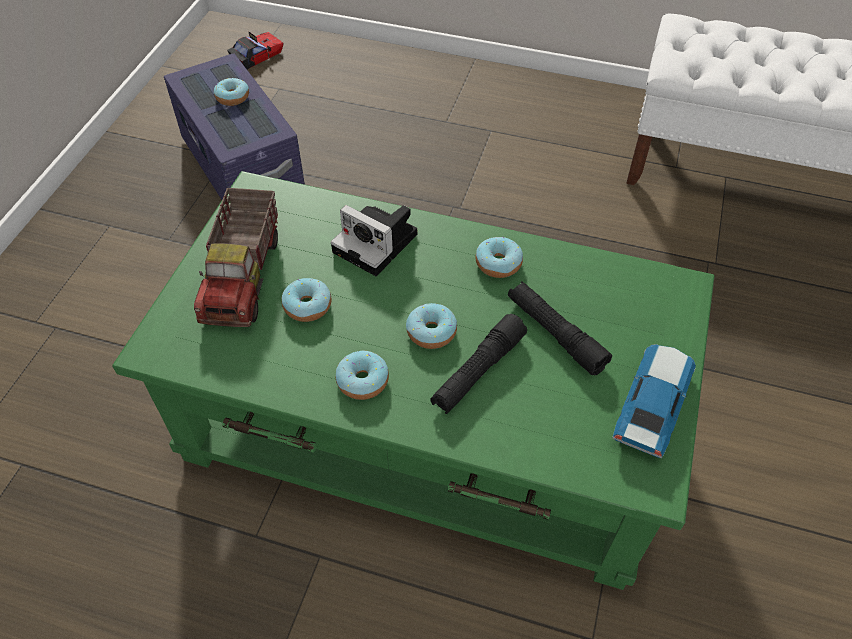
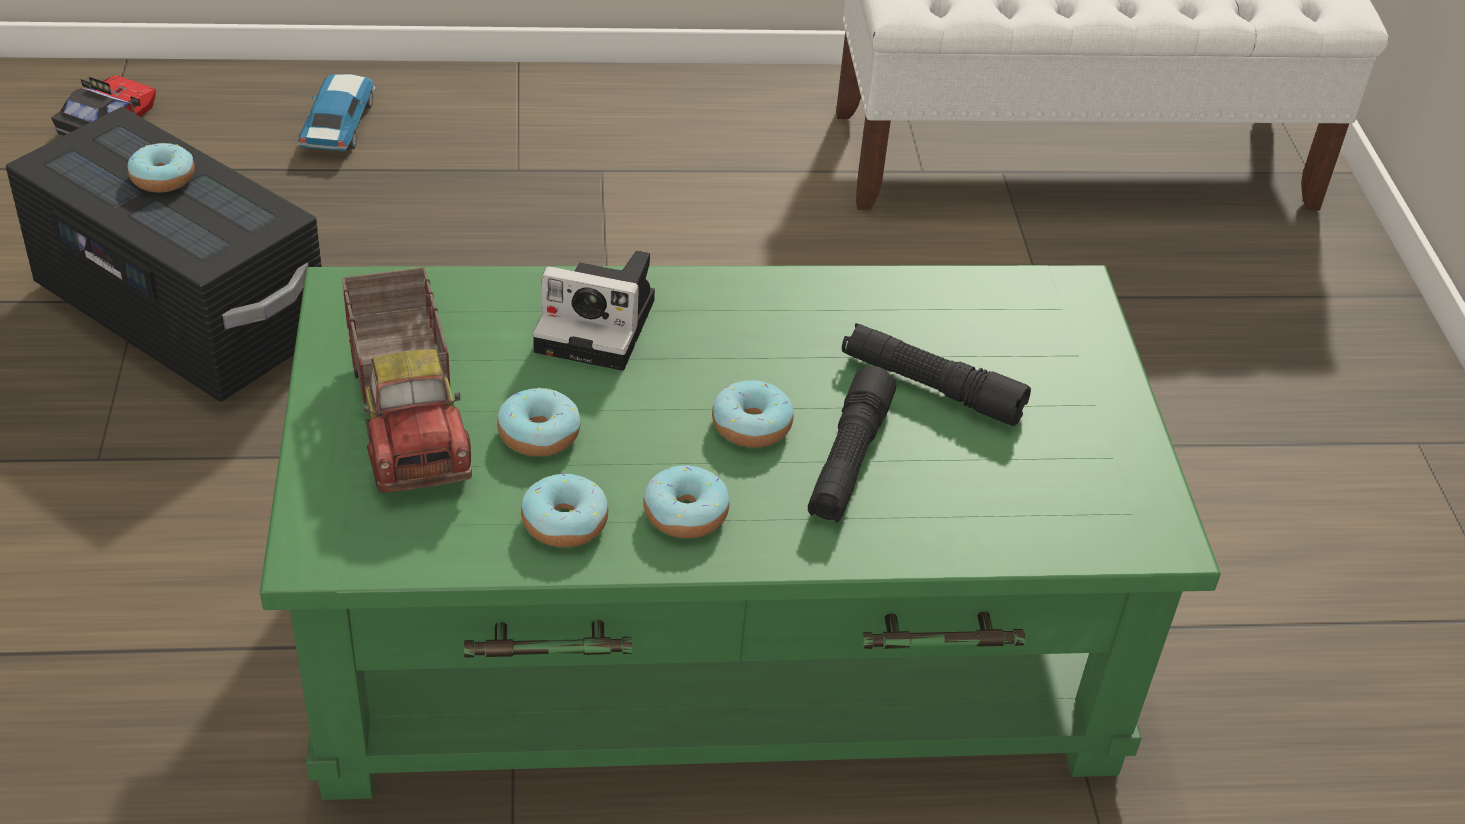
camera: 25 degrees left, 10 degrees down
(242, 168) = (181, 313): purple storage box -> black storage box
(498, 263) = (799, 314): donut -> donut (564, 523)
(652, 404) = (1108, 443): toy car -> toy car (339, 124)

